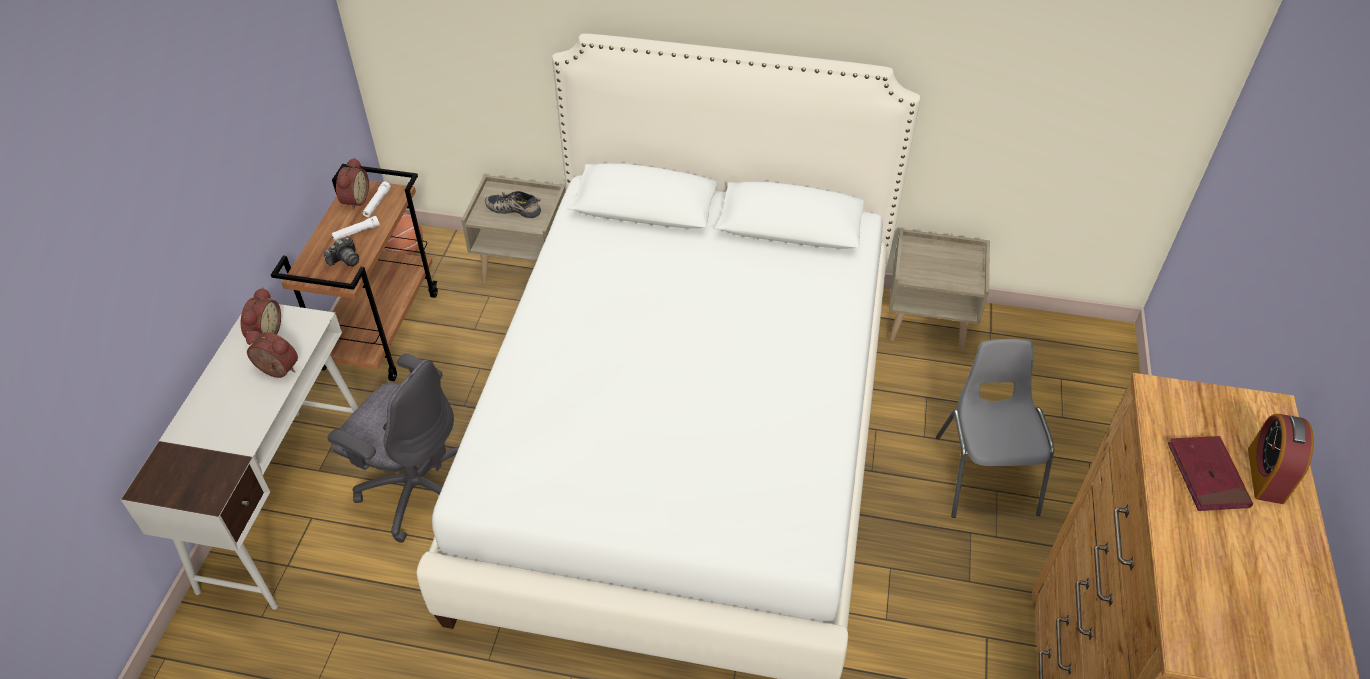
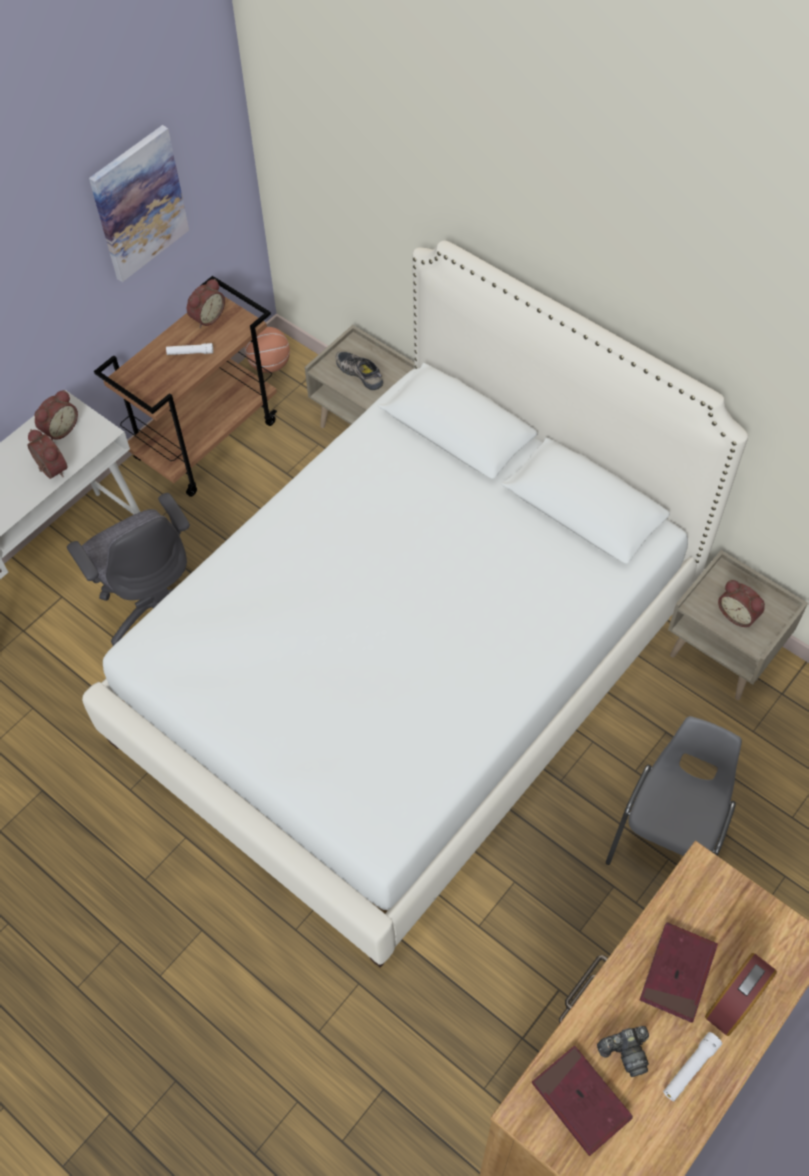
camera: 30 degrees right, 10 degrees up
(272, 89) = (139, 204): none -> picture
(345, 260) = (166, 378): camera -> camera (625, 1052)
(377, 203) = (224, 328): white flashlight -> white flashlight (690, 1068)
(945, 269) = (738, 614): none -> alarm clock
(1223, 615) = (581, 1101): none -> red book

